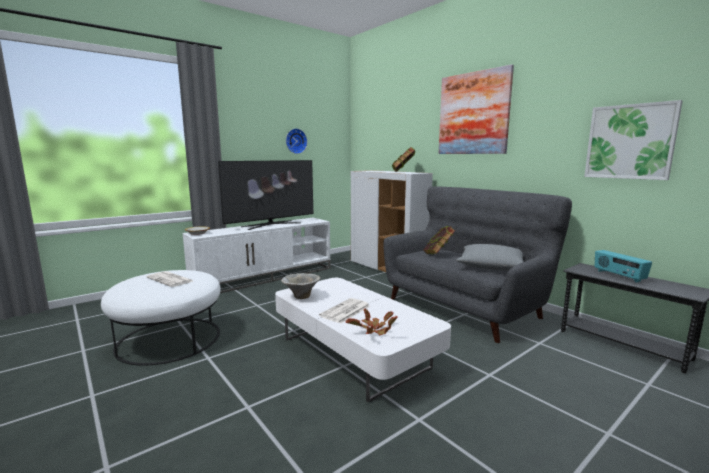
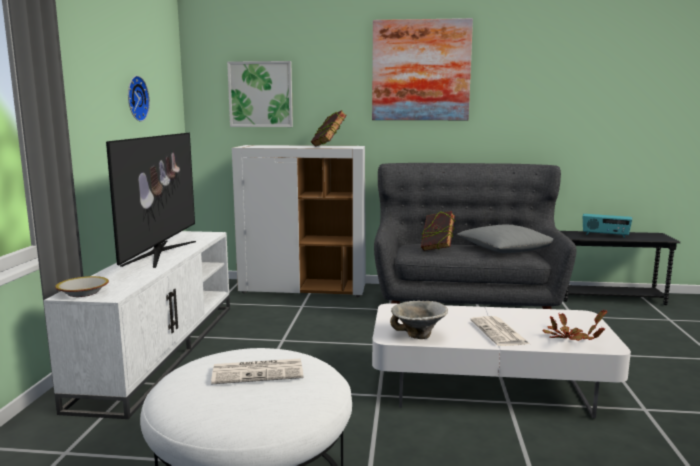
camera: 45 degrees left, 0 degrees up
(630, 142) = (593, 110): picture -> picture (260, 94)

